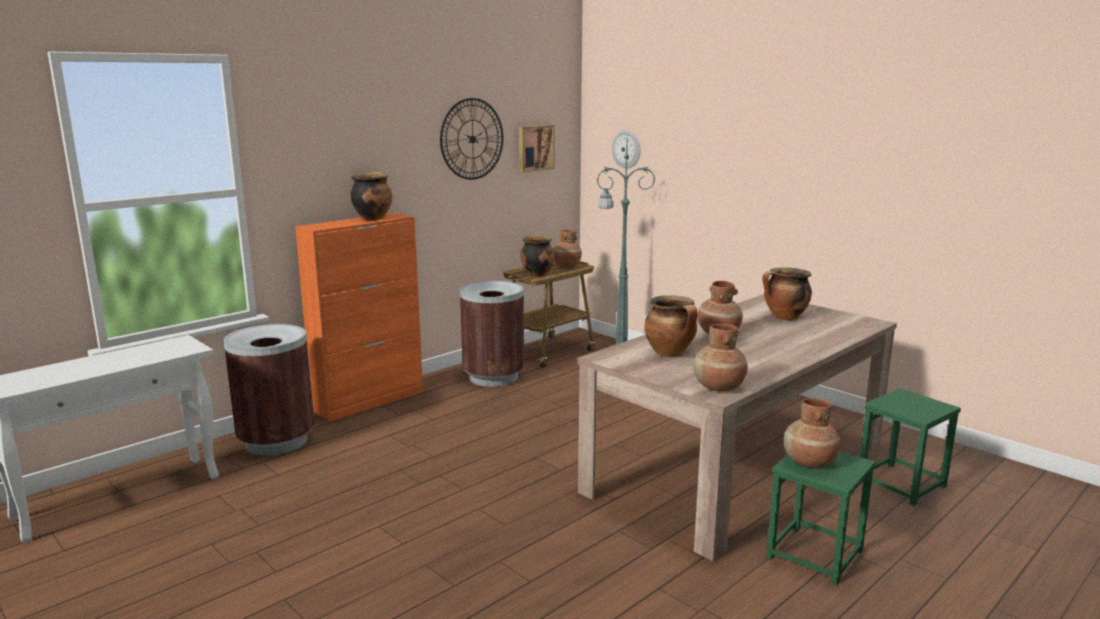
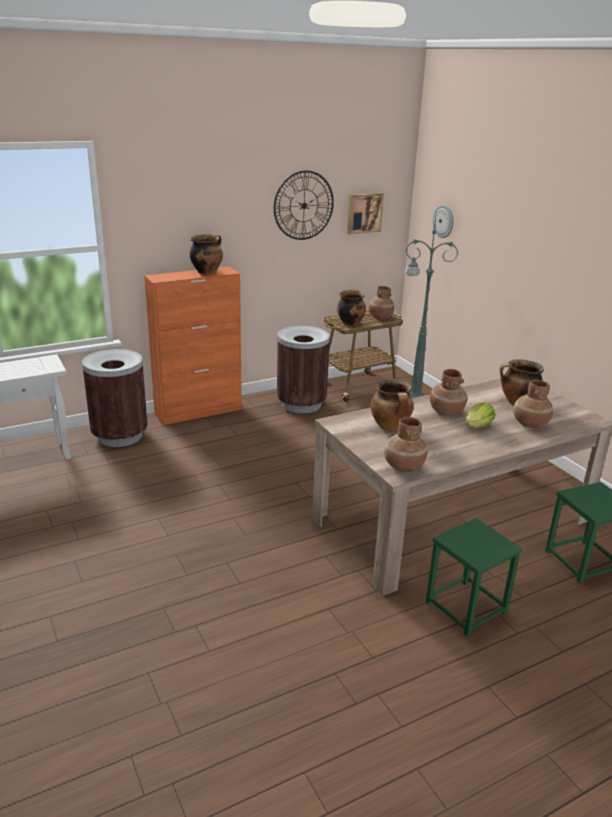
camera: 15 degrees right, 10 degrees up
(764, 341) = (478, 426): none -> lettuce
(809, 462) = (465, 538): brown vase -> brown vase (530, 424)

